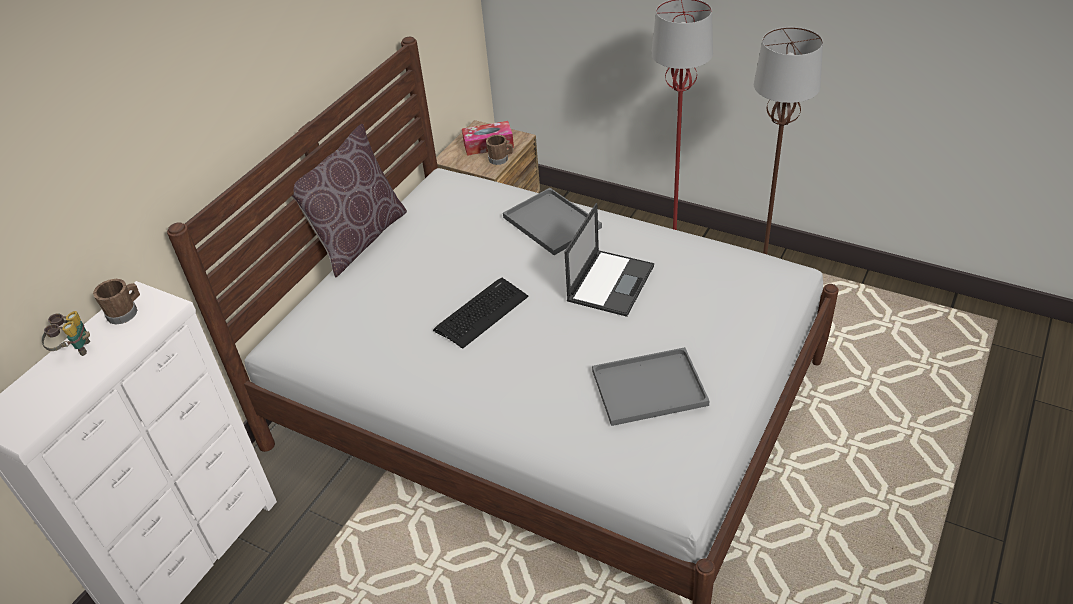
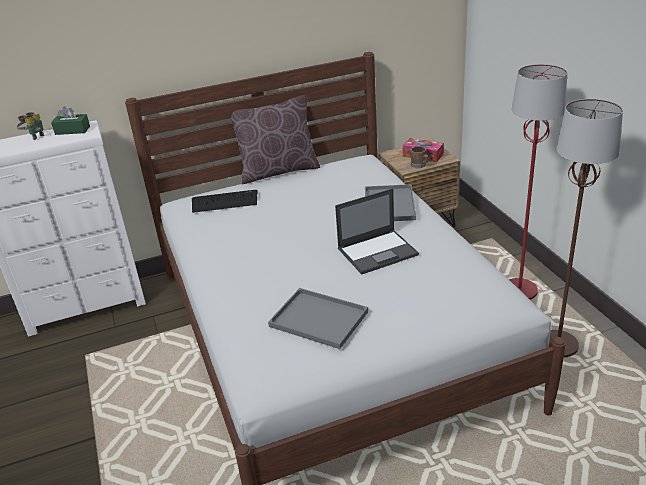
camera: 40 degrees right, 10 degrees down
(126, 312) = (72, 130): brown mug -> green tissue box
(481, 313) = (284, 233): keyboard -> keyboard (224, 202)

